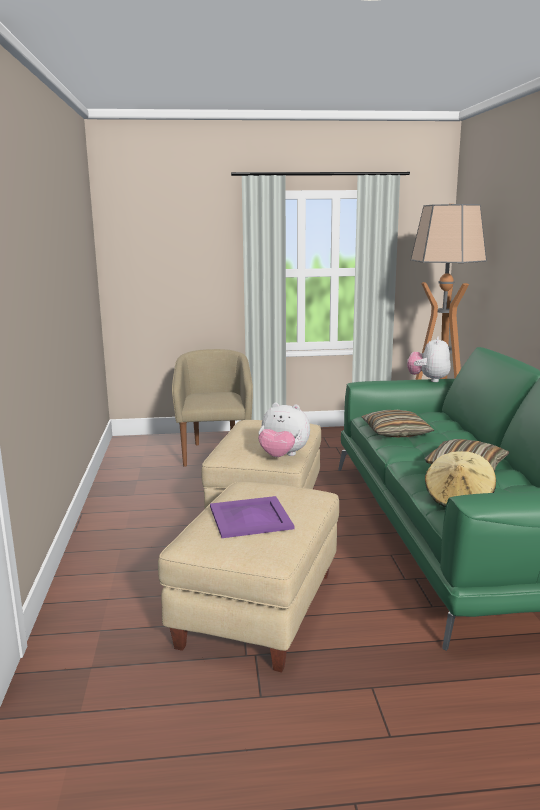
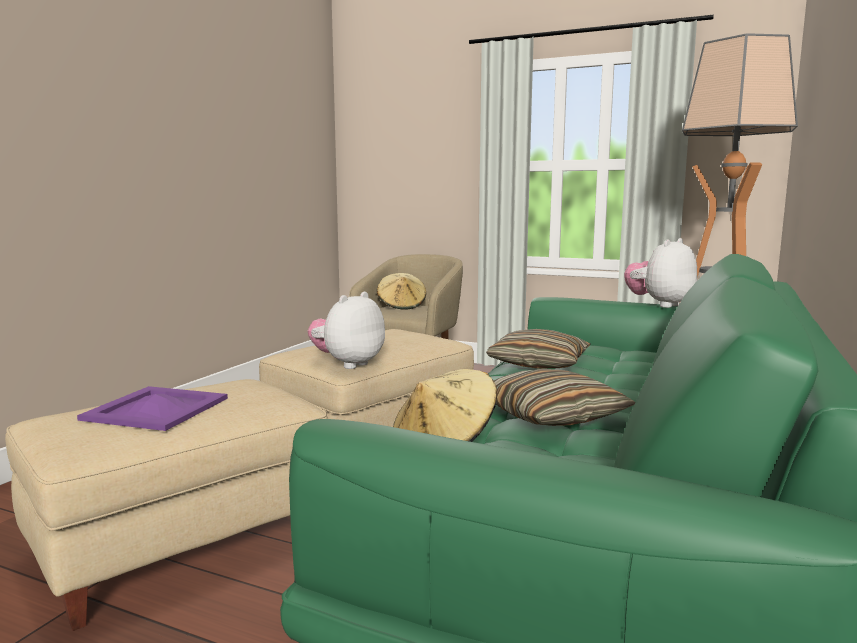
camera: 30 degrees right, 5 degrees down
(202, 396) = (401, 306): none -> beige hat
(283, 456) = (348, 364): plush toy -> plush toy turned 75 degrees clockwise

